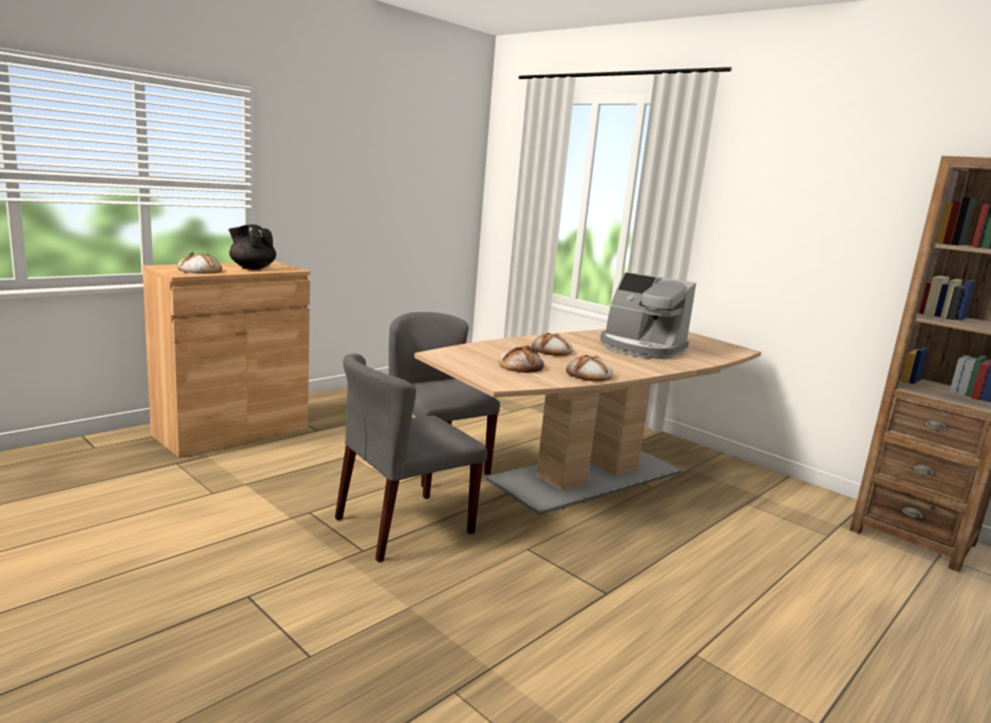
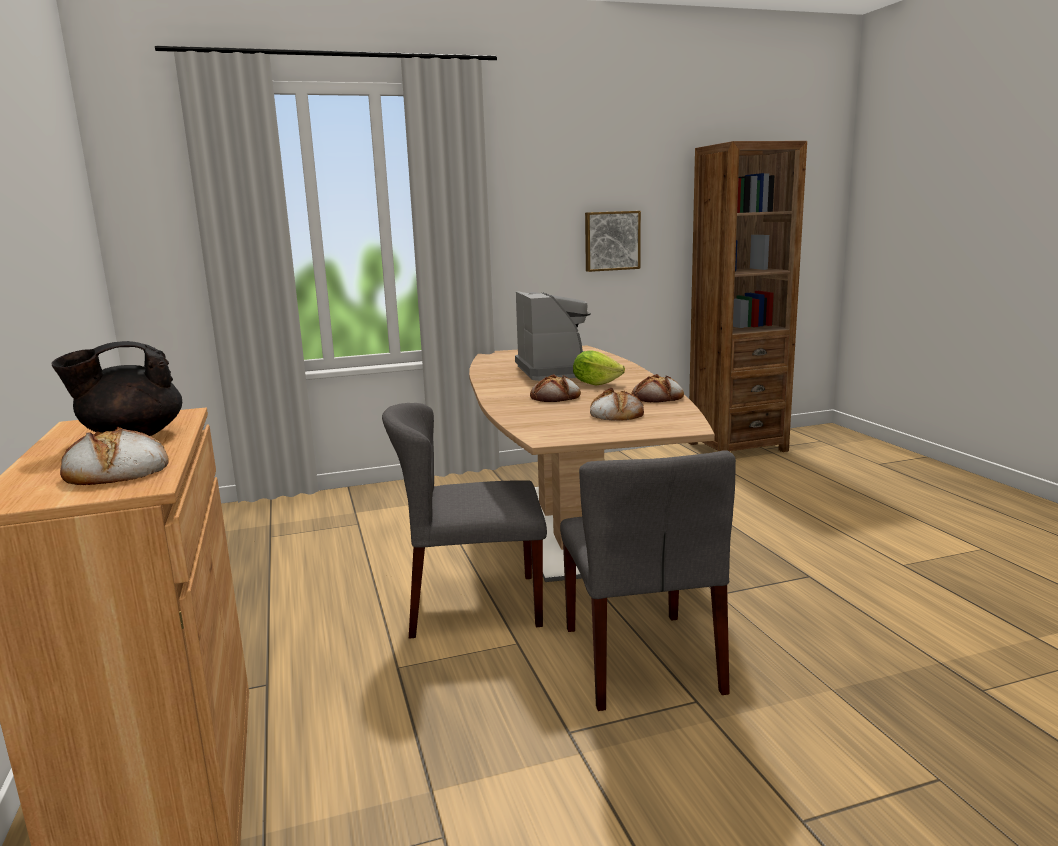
camera: 60 degrees left, 0 degrees up
(609, 358) = (595, 383): none -> lettuce
(641, 348) = (559, 370): coffee machine -> coffee machine turned 75 degrees counterclockwise
(827, 254) = (611, 241): none -> picture

